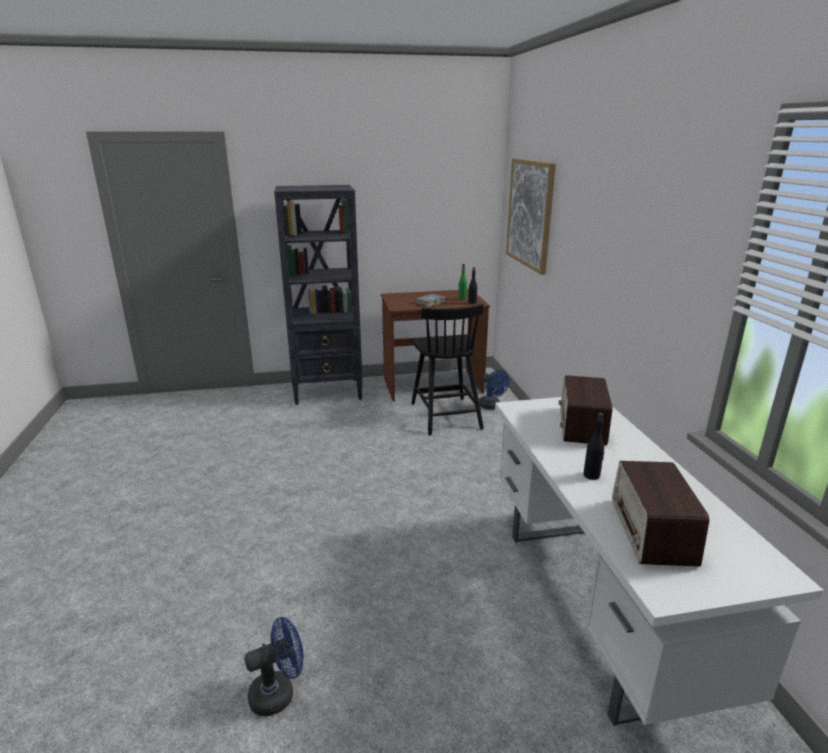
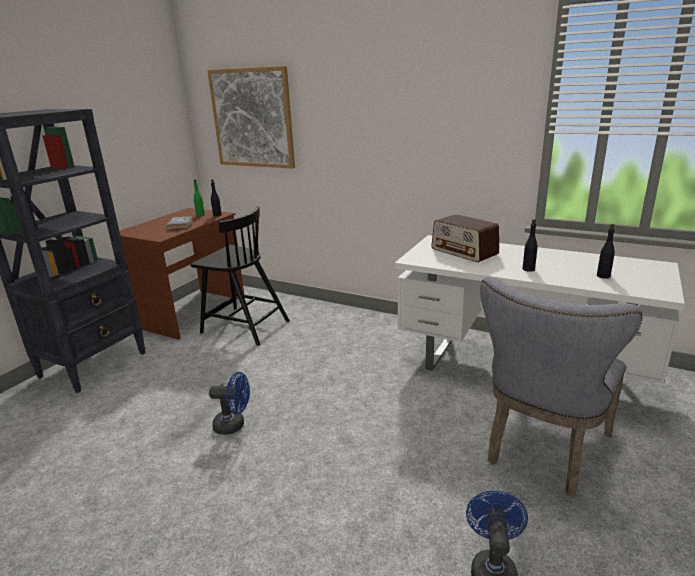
camera: 50 degrees left, 0 degrees up
(468, 677) = (543, 451): none -> grey chair
(491, 406) = (266, 304): blue fan -> blue fan (234, 425)
(652, 531) = (603, 276): radio -> black bottle

